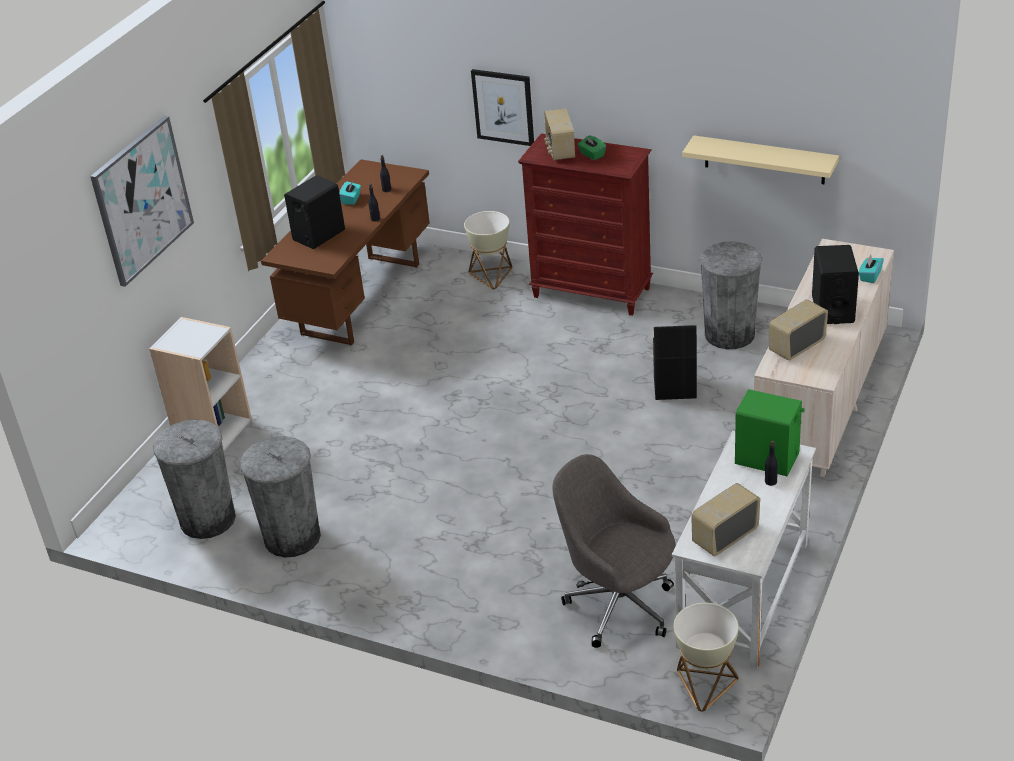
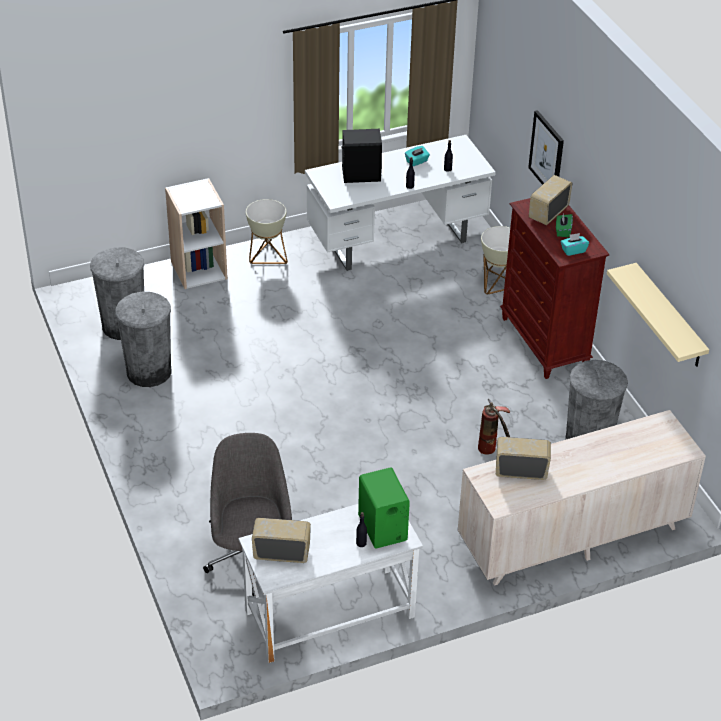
camera: 40 degrees right, 5 degrees up
(142, 200) = (197, 81): picture -> none
(361, 298) = (397, 241): brown desk -> white desk
(674, 389) = (493, 450): black storage box -> fire extinguisher
(705, 688) = (225, 647): planter -> planter (267, 257)
(832, 309) = (588, 465): black speaker -> none
(870, 276) = (654, 461): turquoise tissue box -> turquoise tissue box (573, 250)

